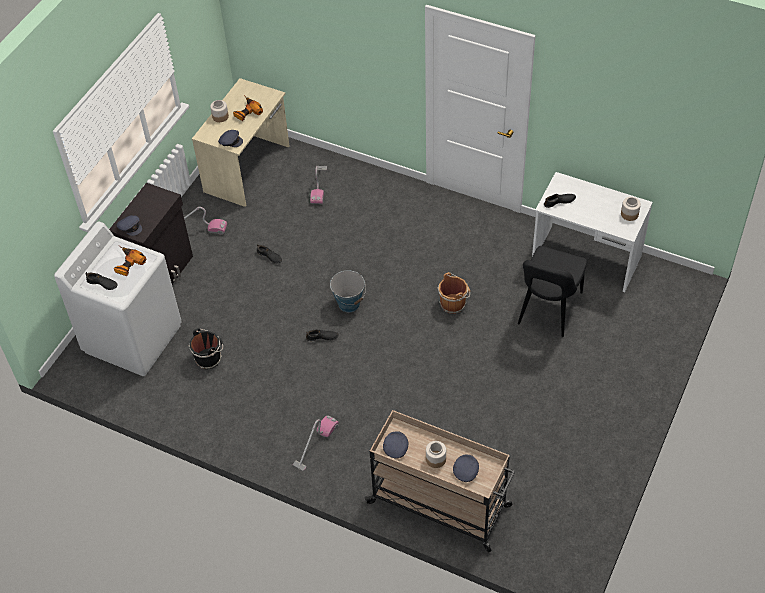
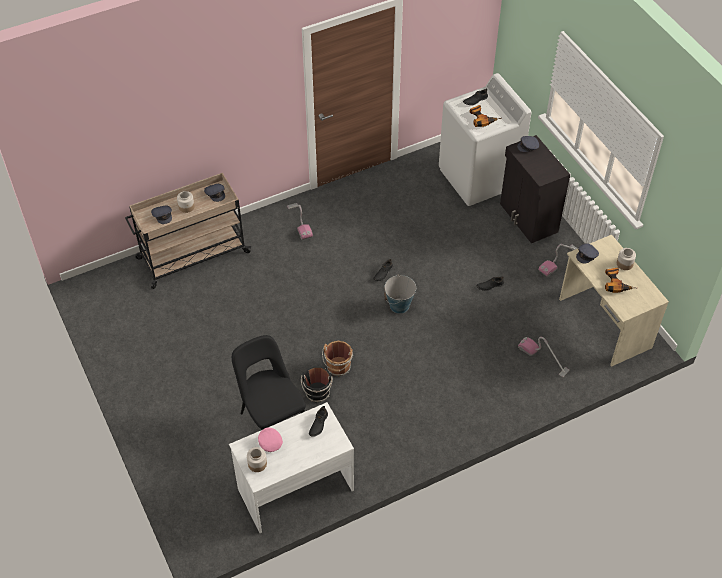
camera: 125 degrees right, 0 degrees up
(209, 358) = (423, 206): black bucket -> black bucket (317, 393)
(605, 219) = (269, 442): none -> pink cap

